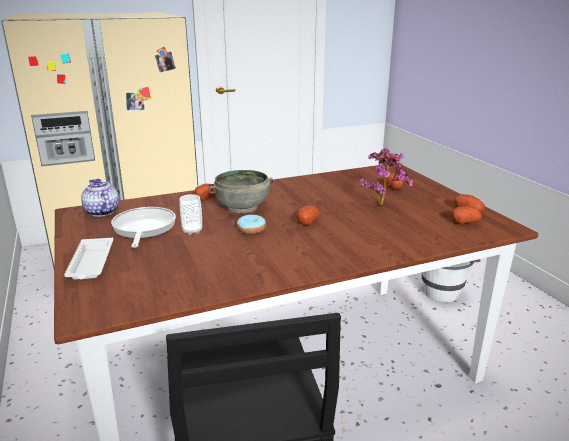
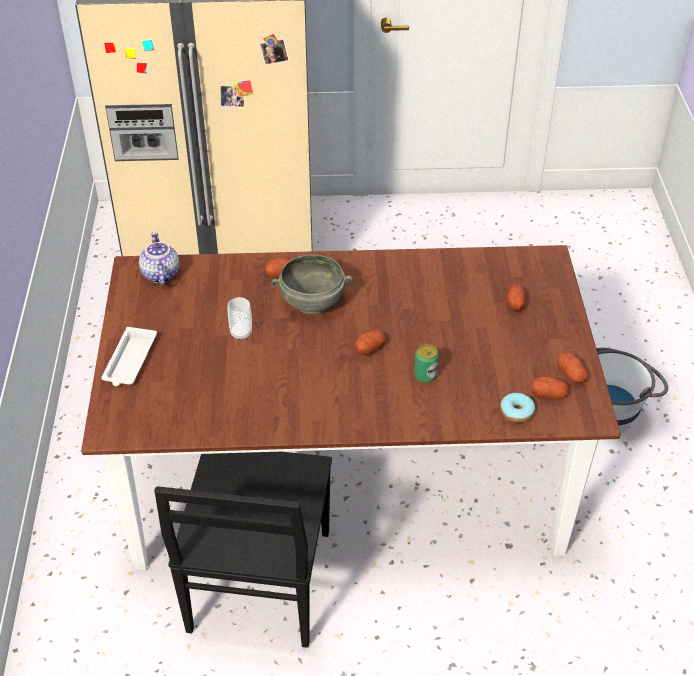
camera: 20 degrees right, 20 degrees up
(143, 228) = (194, 316): frying pan -> none
(251, 229) = (302, 346): donut -> donut (516, 412)
(364, 228) = (425, 375): none -> can
(383, 204) = (477, 336): potted plant -> none

